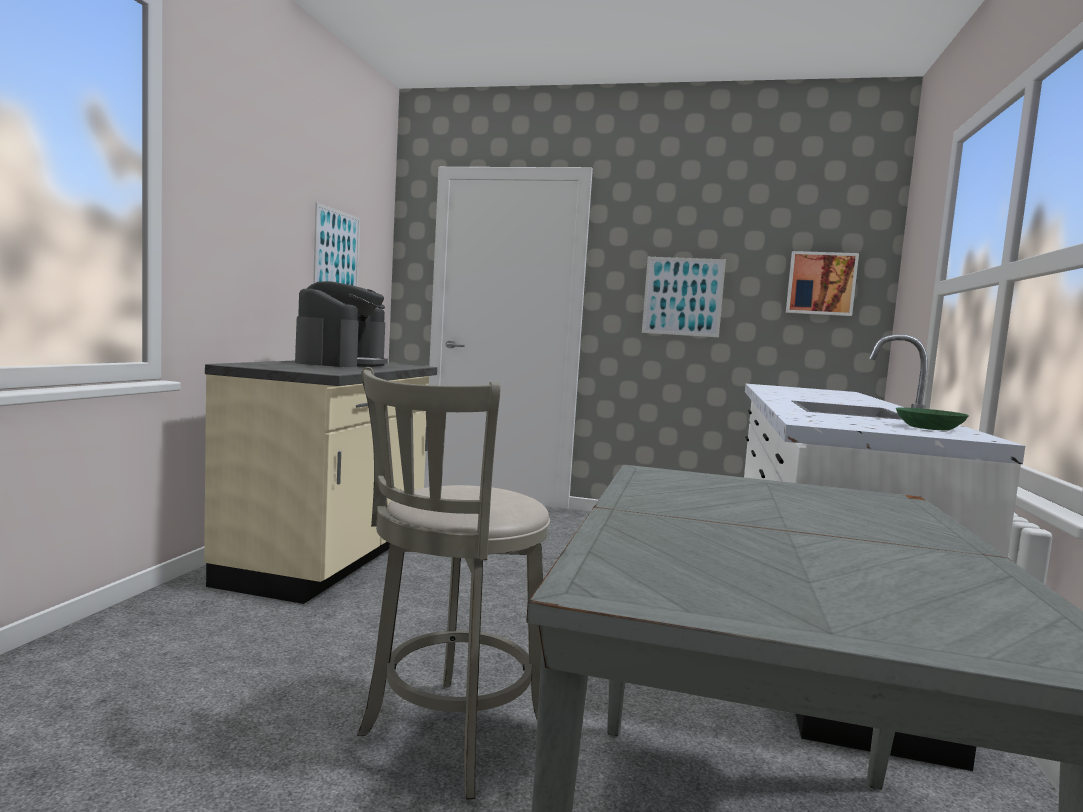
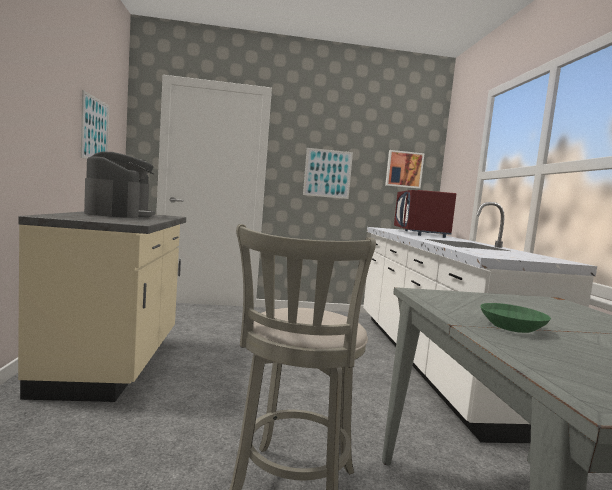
camera: 20 degrees left, 0 degrees up
(821, 394) = (420, 233): none -> red microwave
(929, 428) = (532, 256): green bowl -> green bowl (511, 326)

